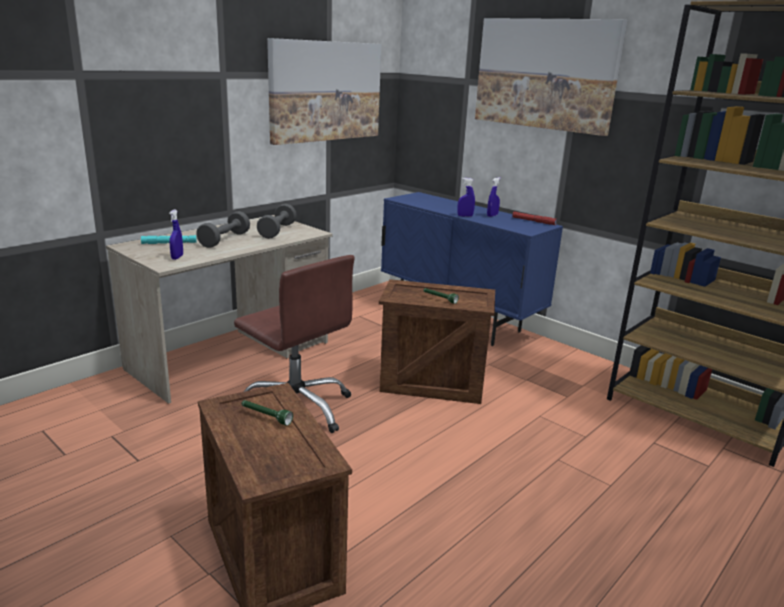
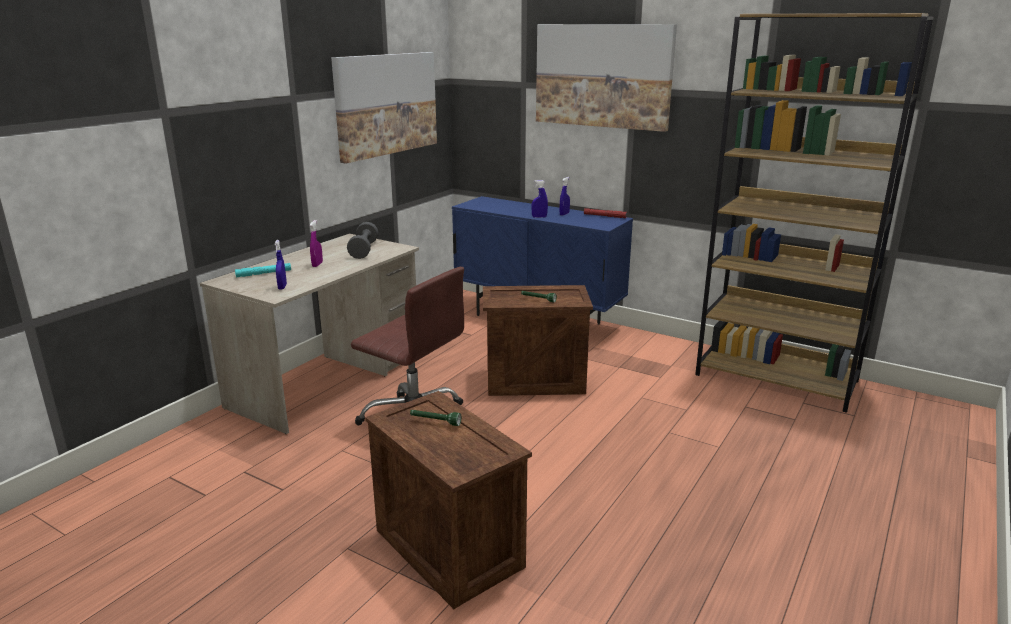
camera: 10 degrees left, 0 degrees up
(224, 240) = (317, 264): grey dumbbell -> purple spray bottle

